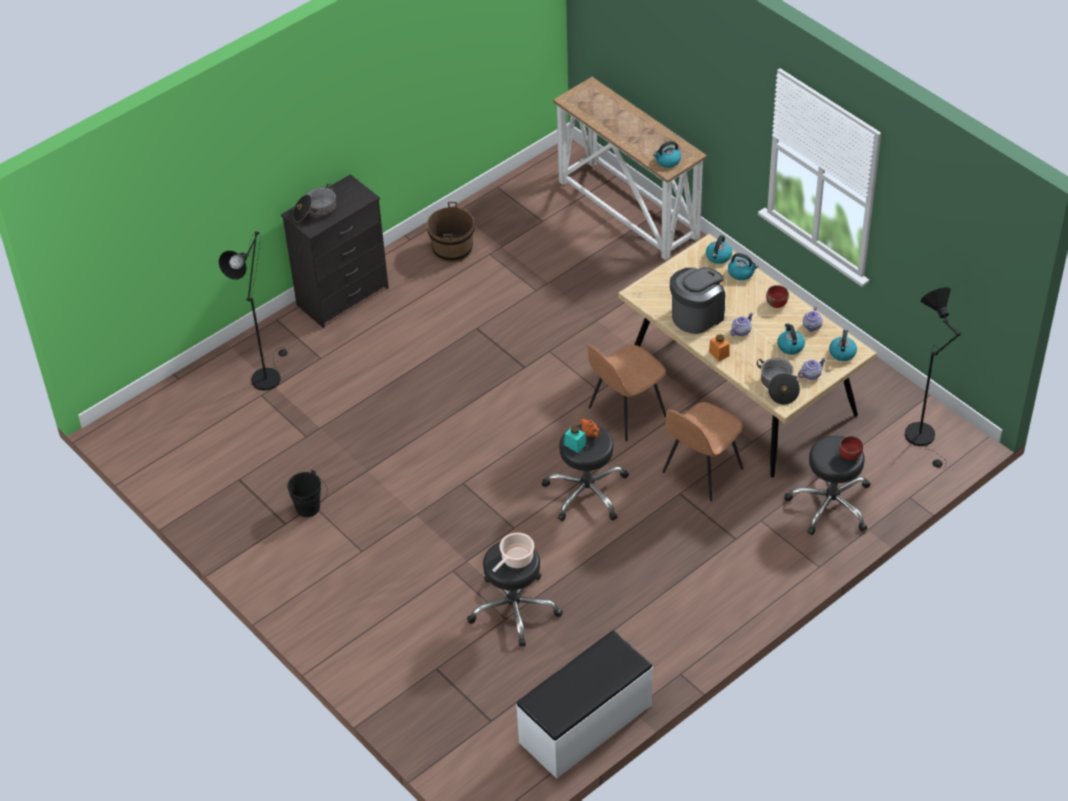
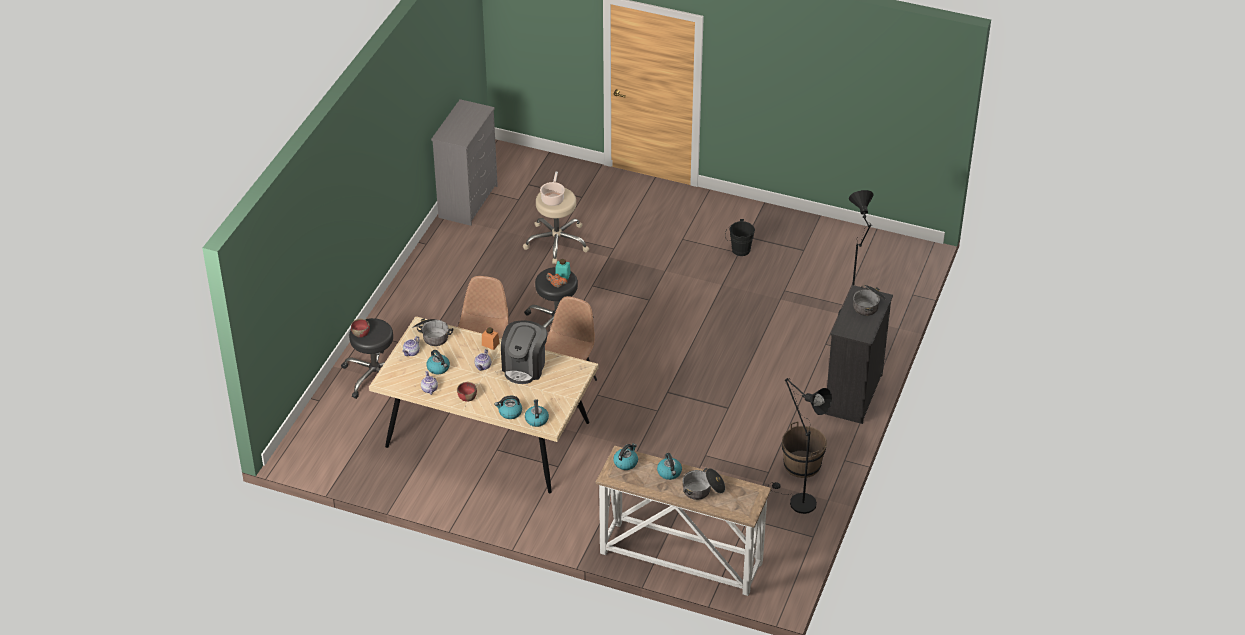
camera: 150 degrees right, 5 degrees down
(514, 608) = (556, 242): black stool -> beige stool
(586, 724) = (469, 201): white bench -> grey dresser
(614, 116) = (703, 490): none -> cooking pot
(842, 352) = (395, 377): kettle -> kettle (669, 473)
(923, 438) = (325, 447): black floor lamp -> black floor lamp (798, 501)

